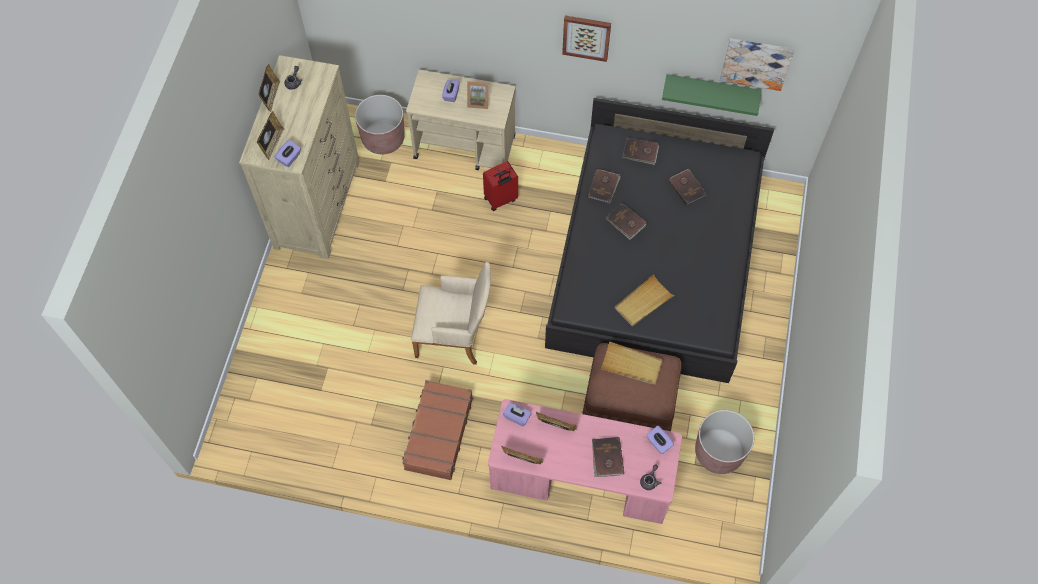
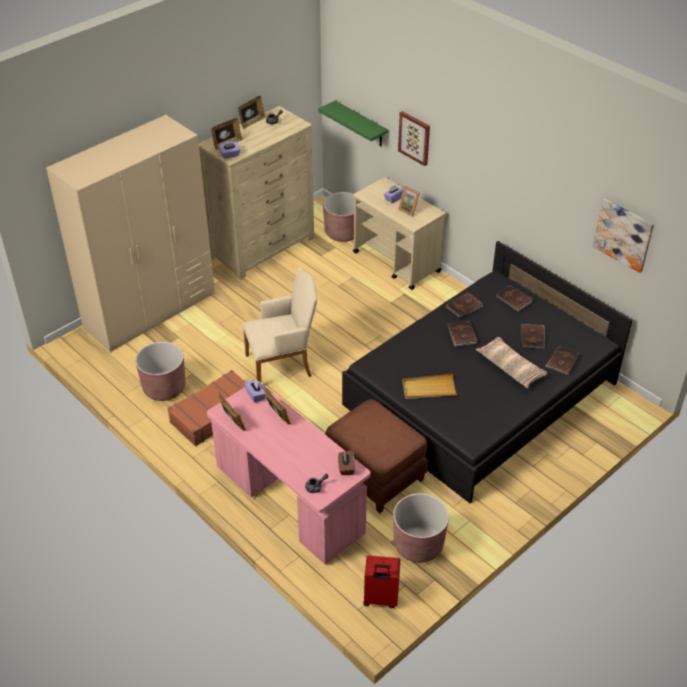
camera: 35 degrees right, 20 degrees down
(270, 352) = (150, 310): none -> beige wardrobe
(365, 435) = (164, 388): none -> brown planter
(455, 336) = (283, 364): beige armchair -> beige armchair turned 60 degrees counterclockwise
(501, 200) = (394, 303): red suitcase -> red suitcase (380, 599)
(586, 37) = (500, 171): picture -> picture (414, 138)
(607, 458) = (297, 455): brown book -> brown book (562, 361)
(631, 365) = (381, 421): beige tray -> none
(658, 443) = (346, 468): purple tissue box -> brown tissue box
(693, 233) = (510, 367): none -> pillow
(711, 90) = (587, 259): green shelf -> green shelf (361, 124)

